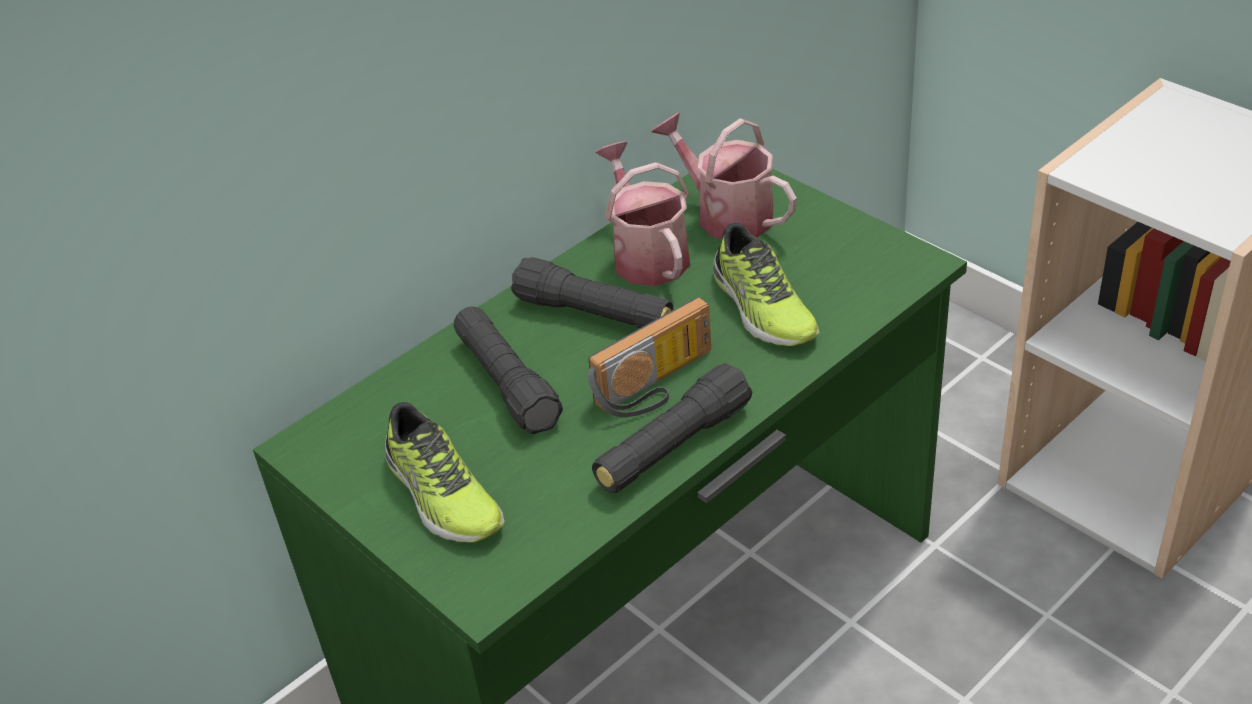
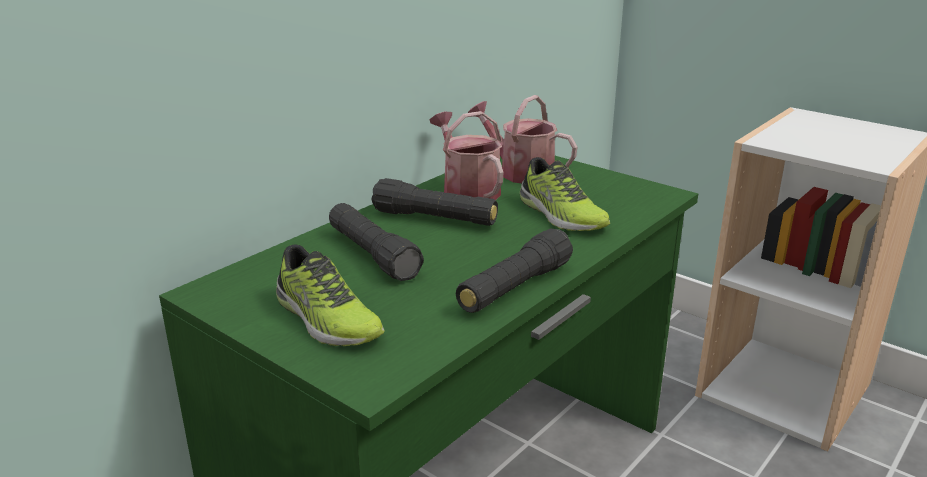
camera: 10 degrees left, 15 degrees down
(658, 386) = (493, 255): radio -> none

